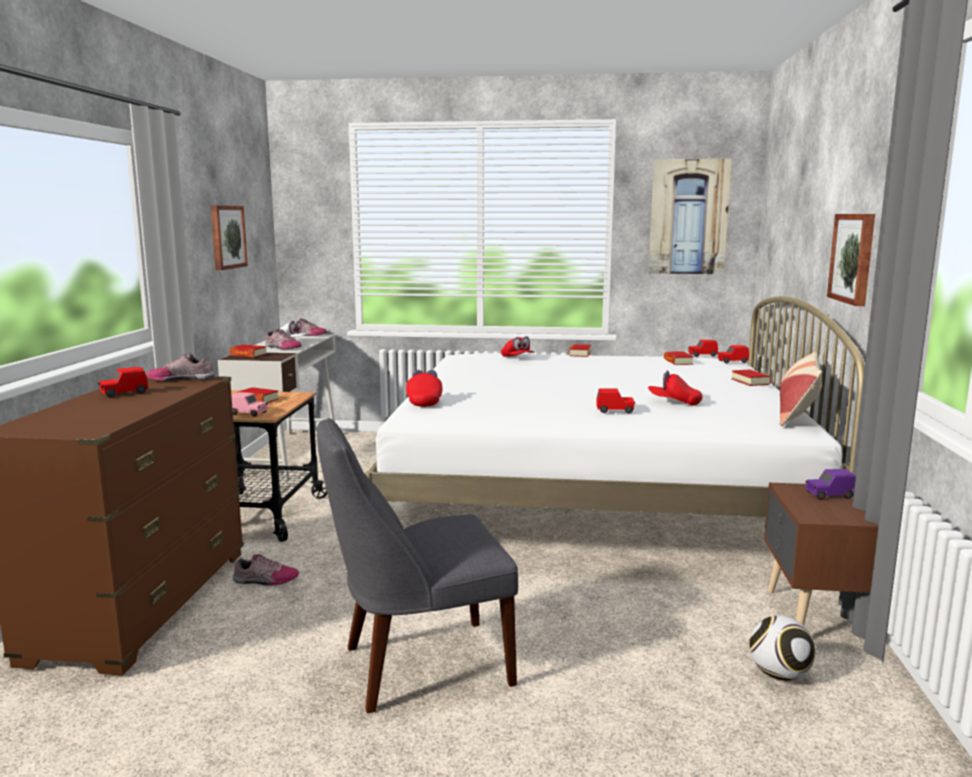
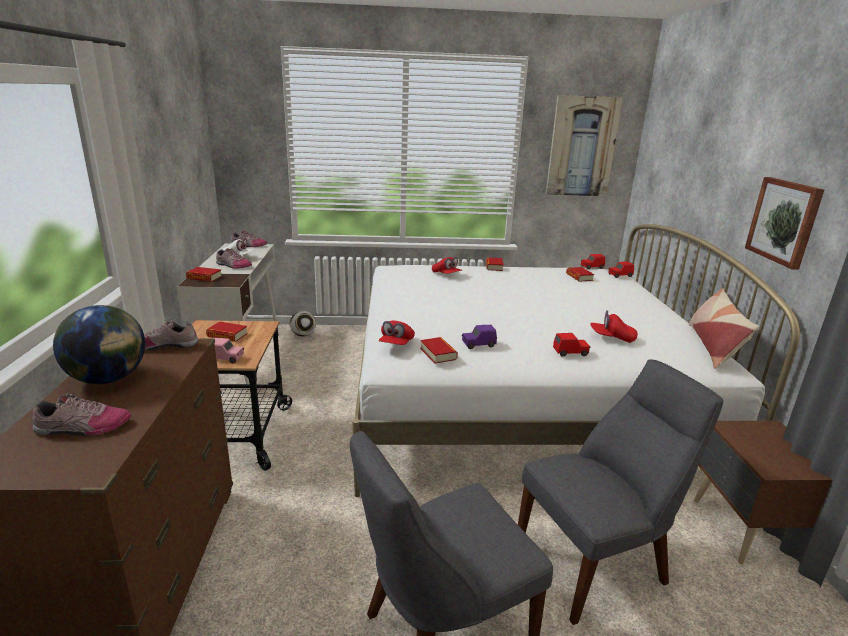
camera: 10 degrees left, 10 degrees up
(124, 393) = (109, 379): red toy car -> globe
(227, 237) = (174, 164): picture -> none
(265, 580) = (263, 525): shoe -> shoe (83, 428)
(424, 401) = (396, 344): red cap -> red cap turned 150 degrees counterclockwise
(618, 630) = (596, 563): none -> grey chair
(750, 381) = (651, 304): book -> book (438, 354)
(780, 675) = (745, 607): football -> football (303, 335)
(829, 495) = (765, 436): purple toy car -> purple toy car (478, 344)

